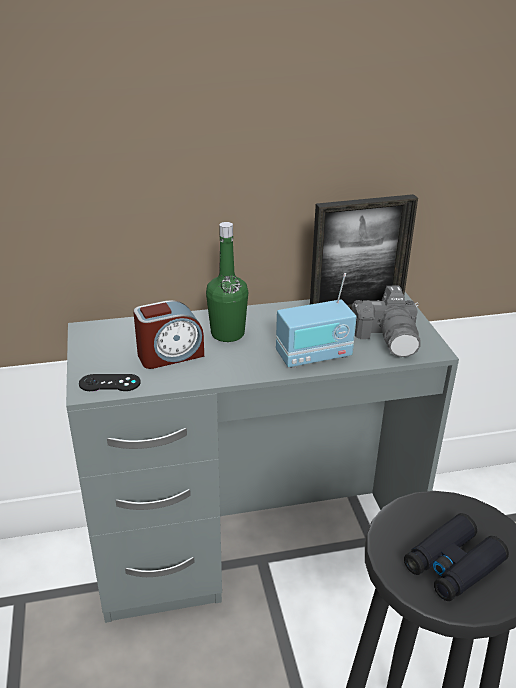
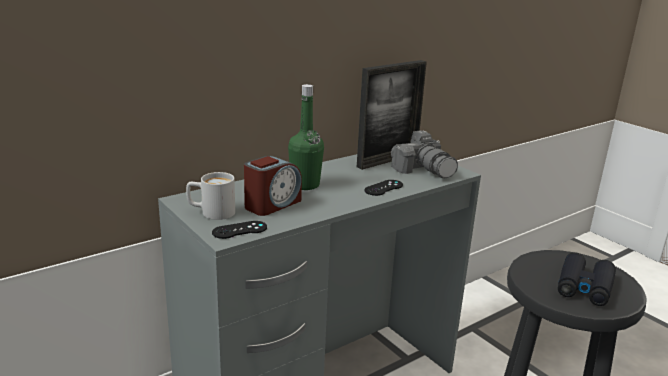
camera: 25 degrees left, 10 degrees down
(101, 353) = (211, 212): none -> white mug
(314, 356) = (383, 188): radio -> black game controller

